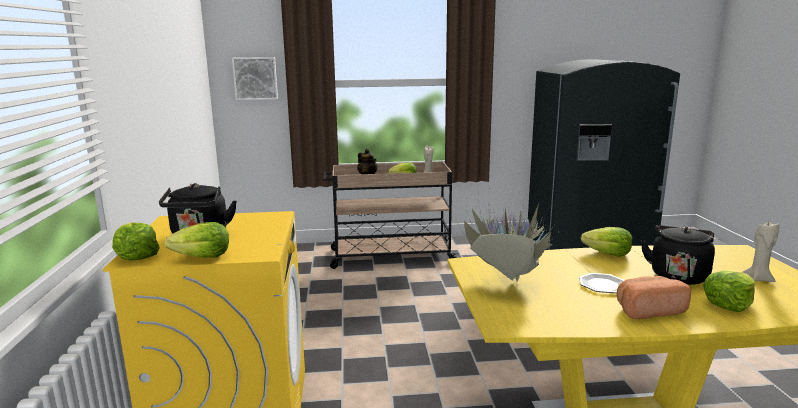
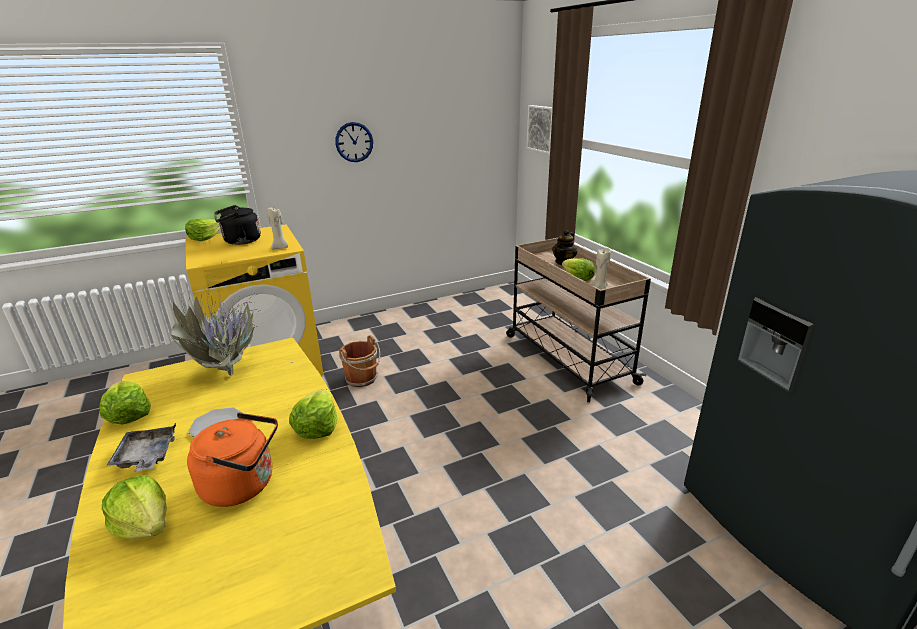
camera: 70 degrees right, 10 degrees up
(151, 100) = (354, 142): none -> wall clock
(203, 257) = (198, 251): lettuce -> lettuce (129, 415)
(337, 348) = (362, 379): none -> brown bucket
(647, 310) = (146, 456): bread -> grey tray
(678, 275) = (243, 485): black kettle -> orange kettle
(758, 279) = (225, 571): beige candle -> beige candle (280, 248)

